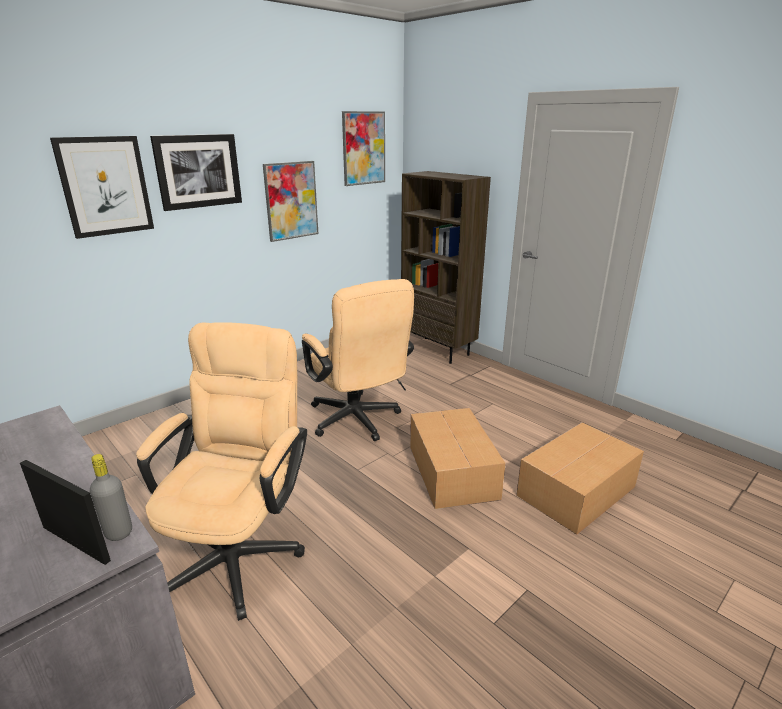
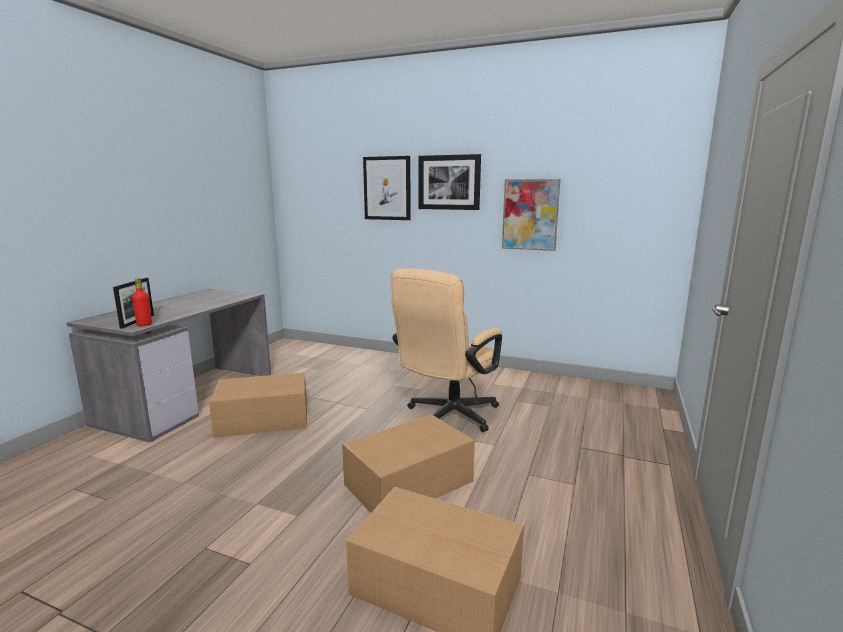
camera: 65 degrees right, 10 degrees down
(118, 532) = (144, 325): grey bottle -> red bottle
(240, 549) = (264, 419): beige office chair -> cardboard box
(363, 148) = (634, 168): picture -> none
(438, 350) = (650, 423): brown bookcase -> none

